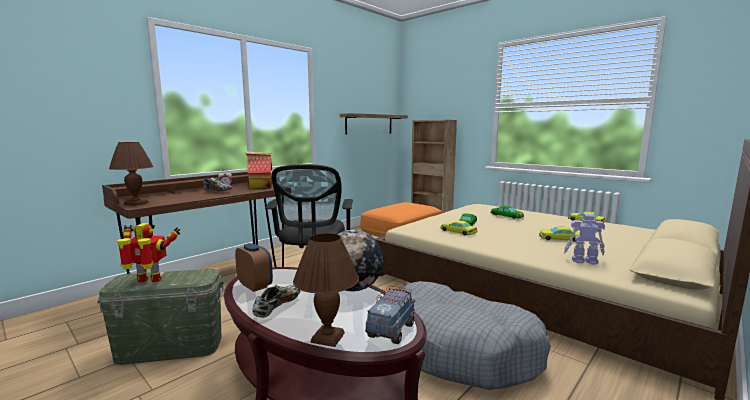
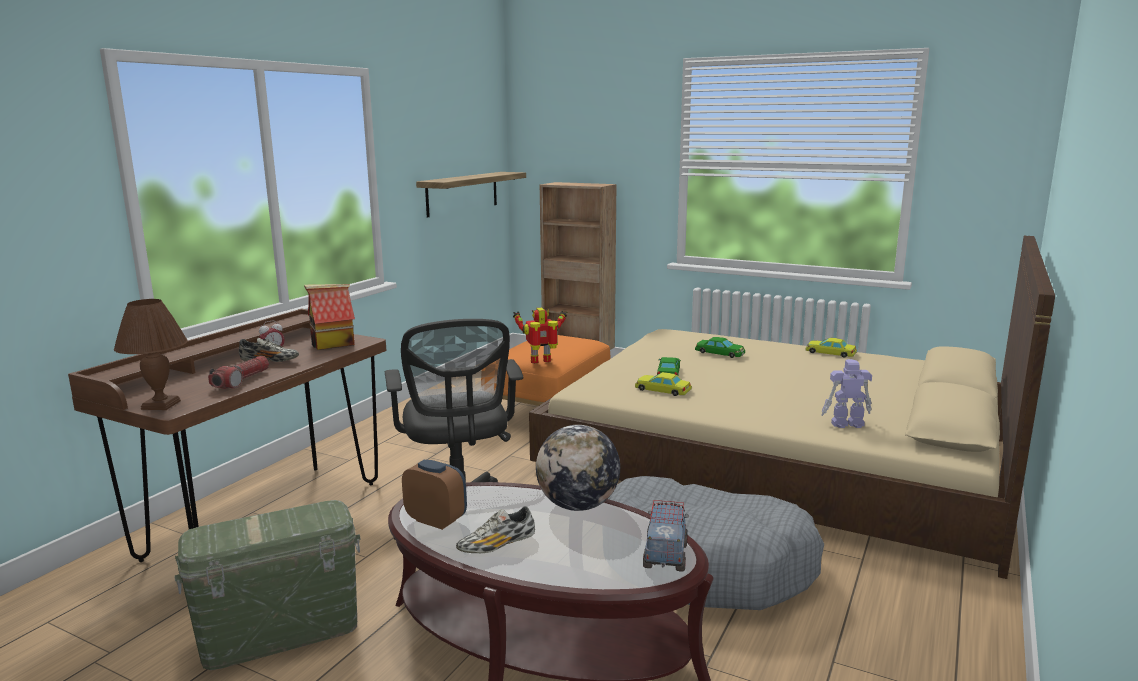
camera: 15 degrees left, 5 degrees up
(149, 281) = (250, 534): toy robot -> toy robot (541, 362)
(191, 197) = (241, 381): none -> flashlight
(278, 306) = (497, 546): shoe -> shoe turned 135 degrees counterclockwise
(327, 337) = (594, 576): brown table lamp -> none
(559, 238) = (805, 389): yellow toy car -> none

